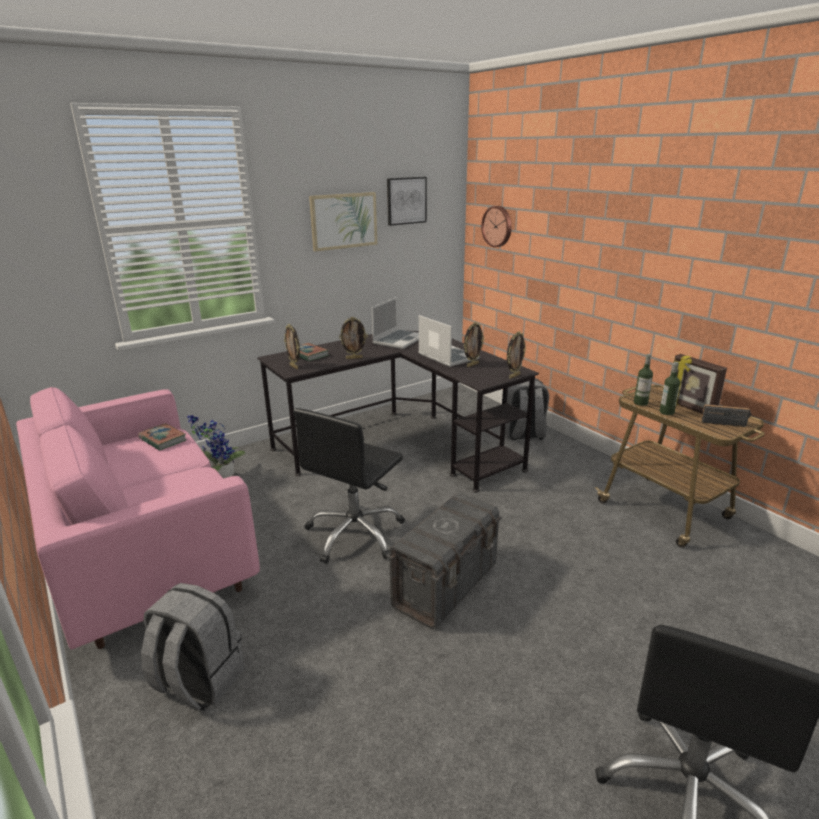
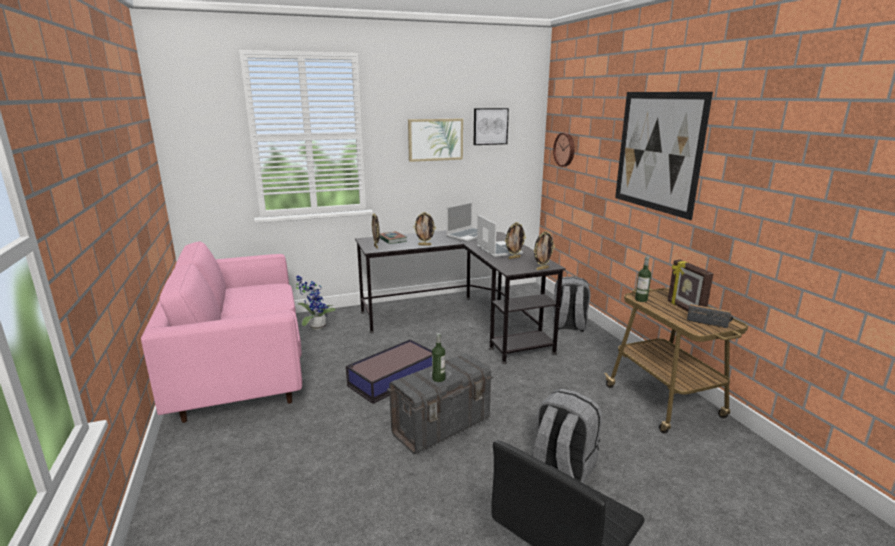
camera: 15 degrees right, 5 degrees down
(163, 439) = (270, 289): book -> none
(198, 681) = (233, 455): grey backpack -> grey backpack (562, 467)
(355, 534) = (392, 379): black office chair -> storage box
(633, 229) = (658, 152): none -> picture
(666, 412) = (659, 309): bottle -> bottle (438, 378)

